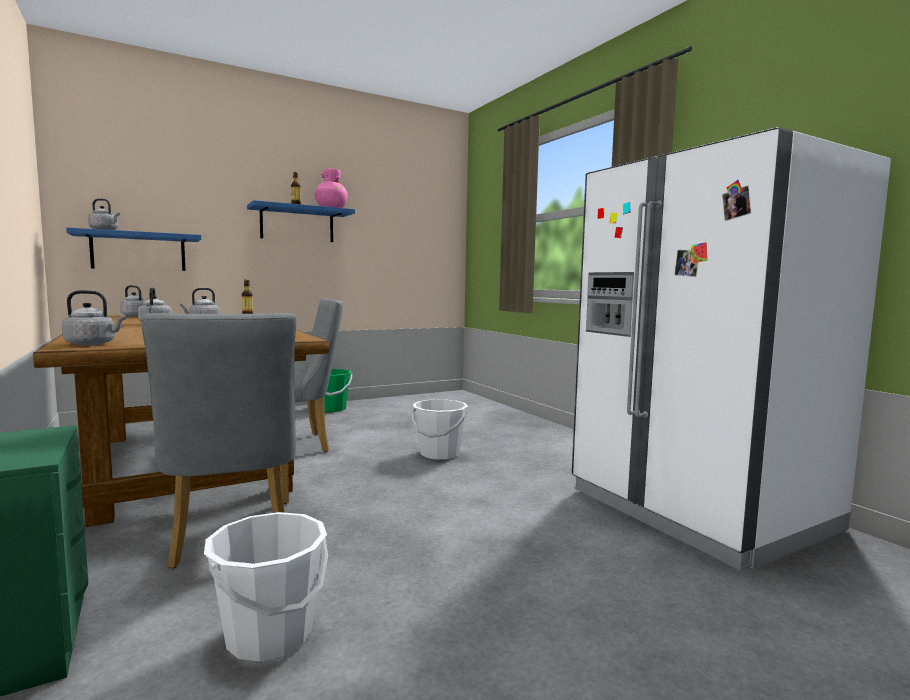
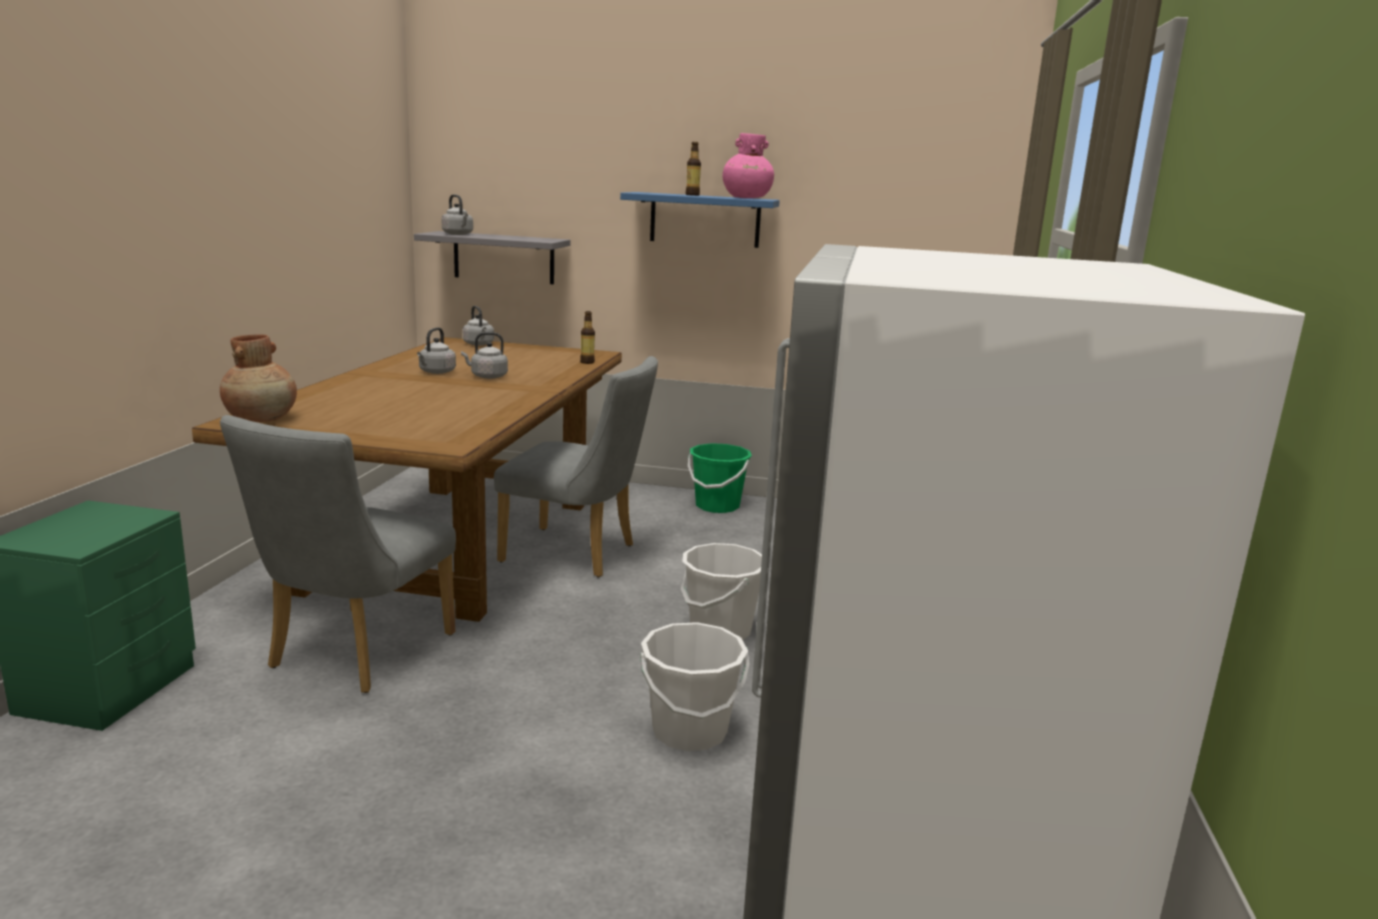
camera: 40 degrees right, 10 degrees up
(93, 344) = (262, 419): grey kettle -> brown vase
(139, 252) = (504, 258): blue shelf -> grey shelf
(269, 635) = (230, 771): white bucket -> white bucket (689, 731)

